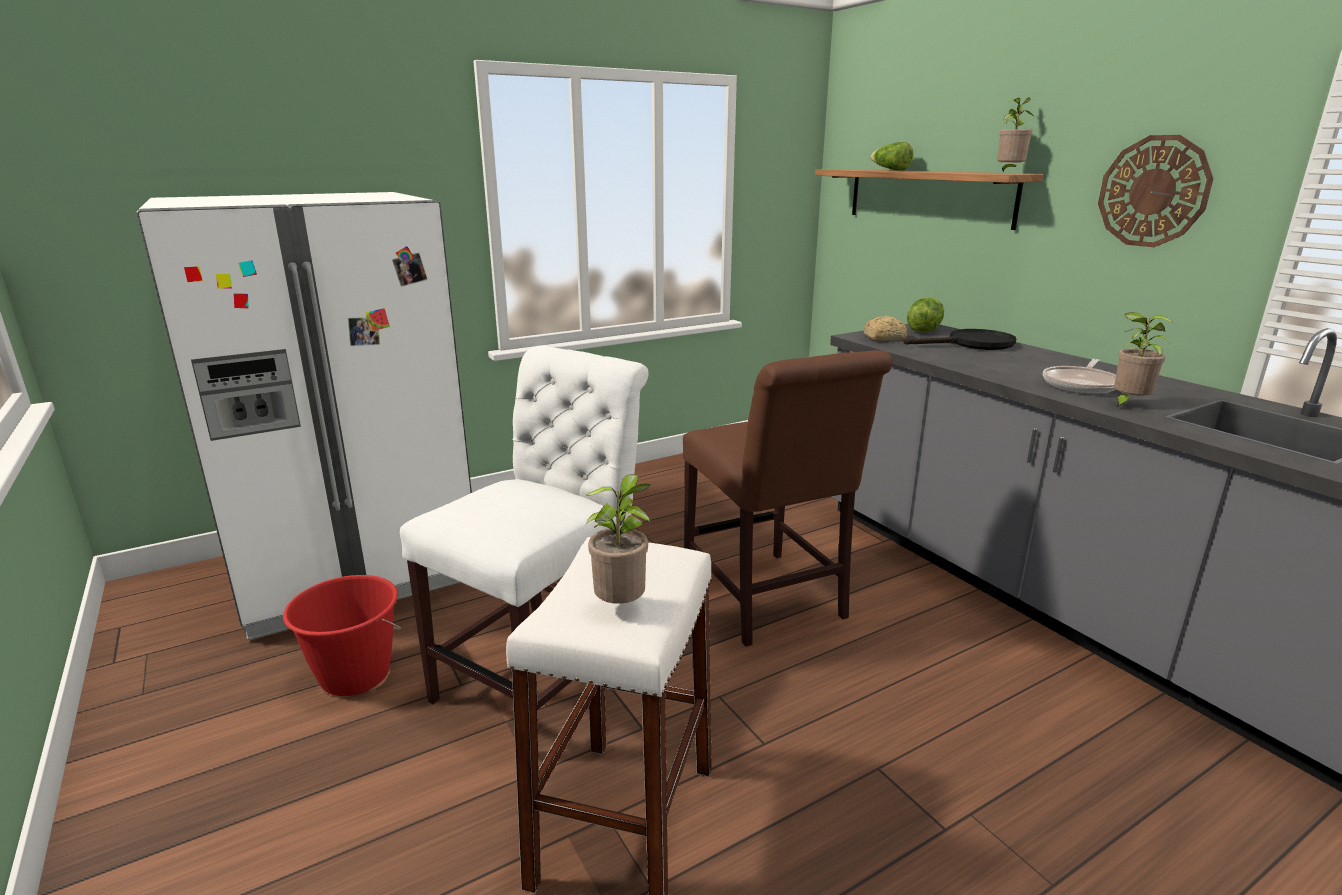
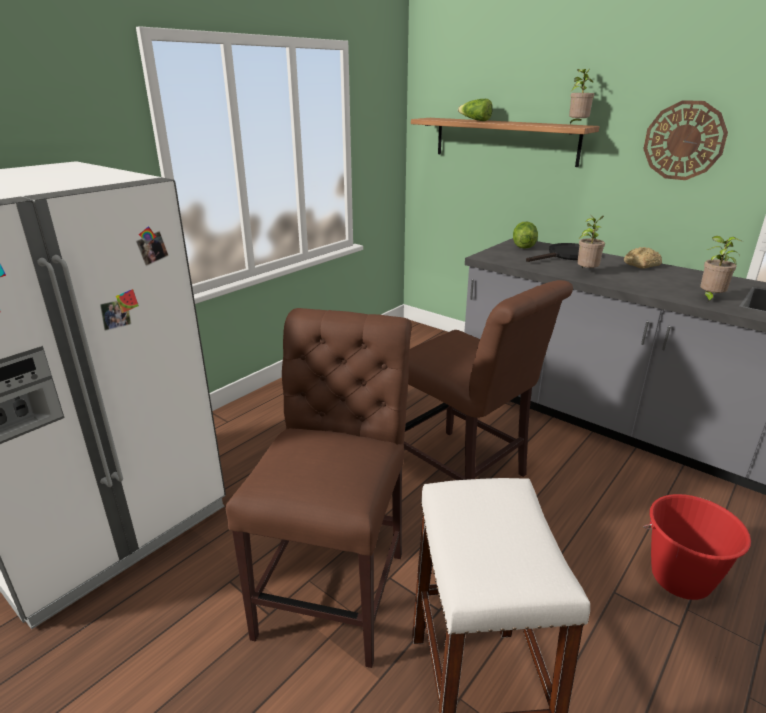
camera: 20 degrees left, 5 degrees up
(355, 676) = (165, 634): red bucket -> red bucket (680, 579)
(546, 676) = (337, 585): white chair -> brown chair
(622, 606) = (514, 550): potted plant -> potted plant (586, 272)
(883, 338) = (503, 256): bread -> bread (640, 265)
(1081, 384) = (667, 284): frying pan -> none

